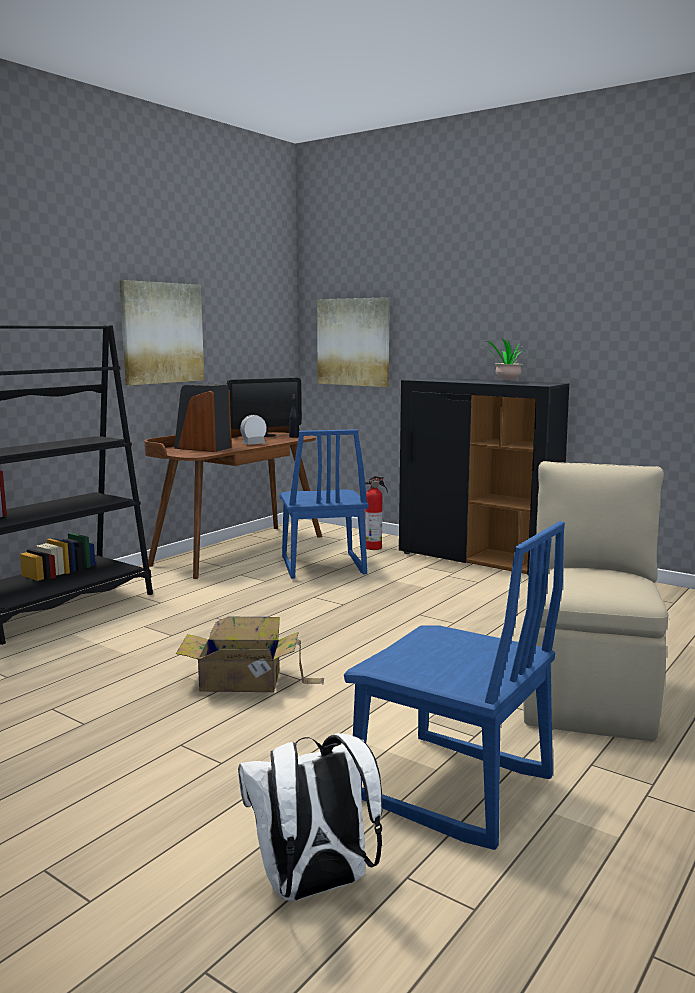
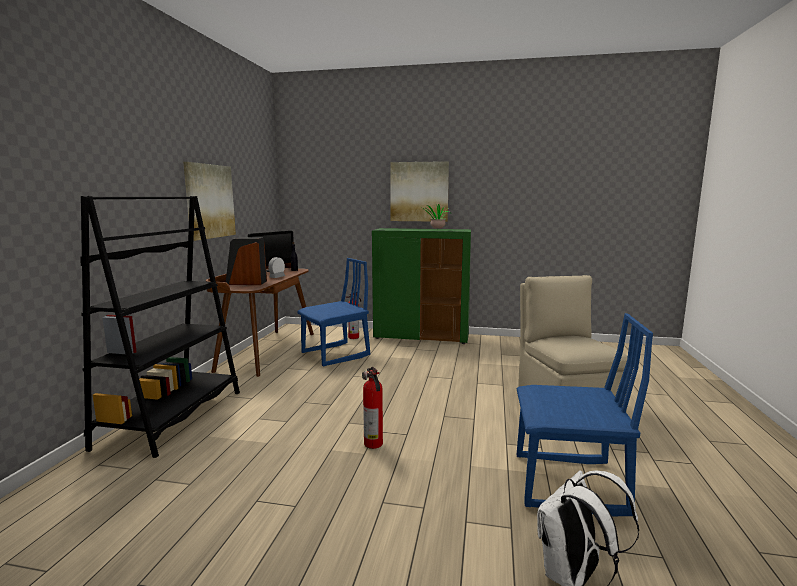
camera: 25 degrees left, 0 degrees up
(244, 681) = (373, 444): cardboard box -> fire extinguisher
(321, 567) = (336, 354): blue chair -> blue chair turned 90 degrees counterclockwise
(353, 342) = (323, 206): picture -> picture (419, 192)
(478, 560) = (422, 337): black cabinet -> green cabinet

